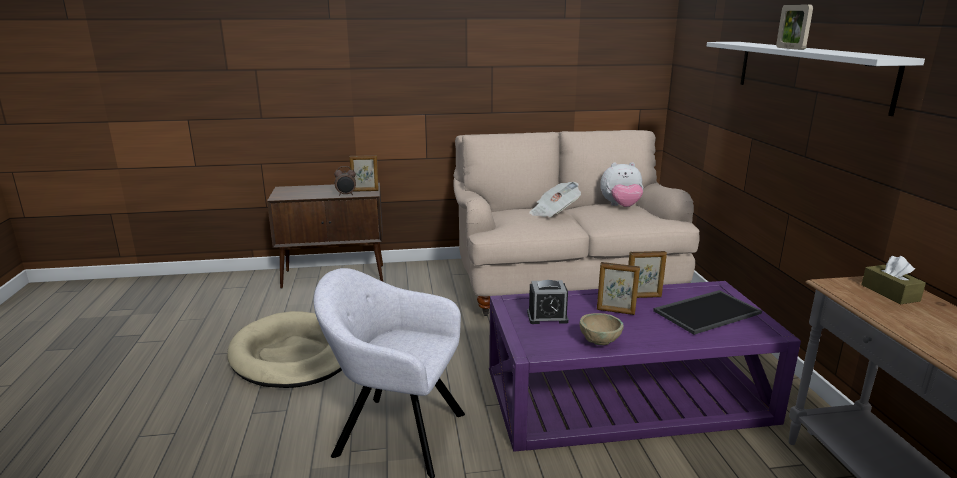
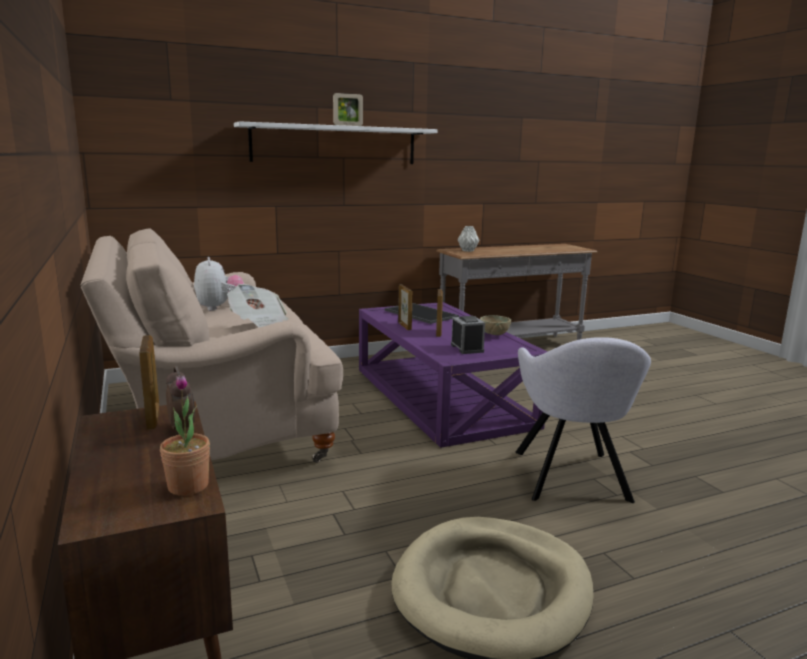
camera: 105 degrees left, 5 degrees down
(292, 196) = (188, 486): none -> potted plant
(890, 293) = (467, 251): brown tissue box -> grey vase

